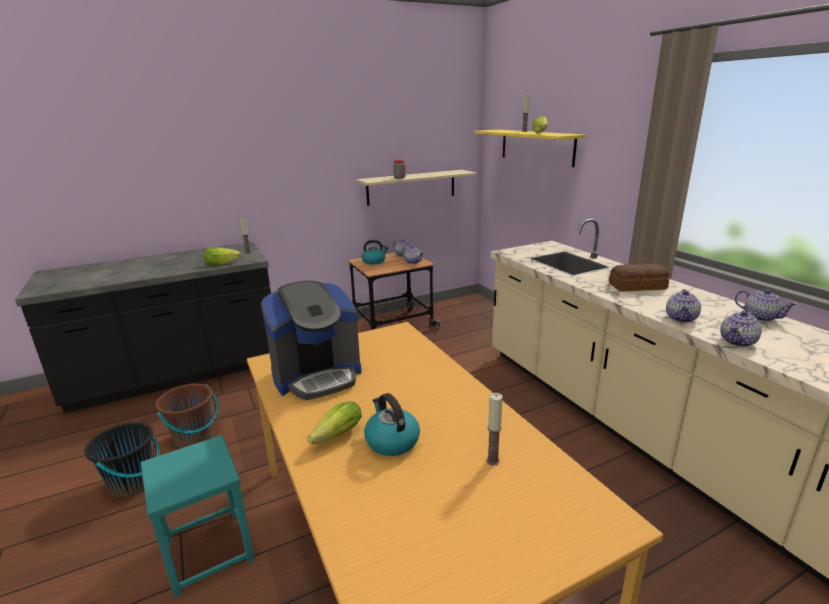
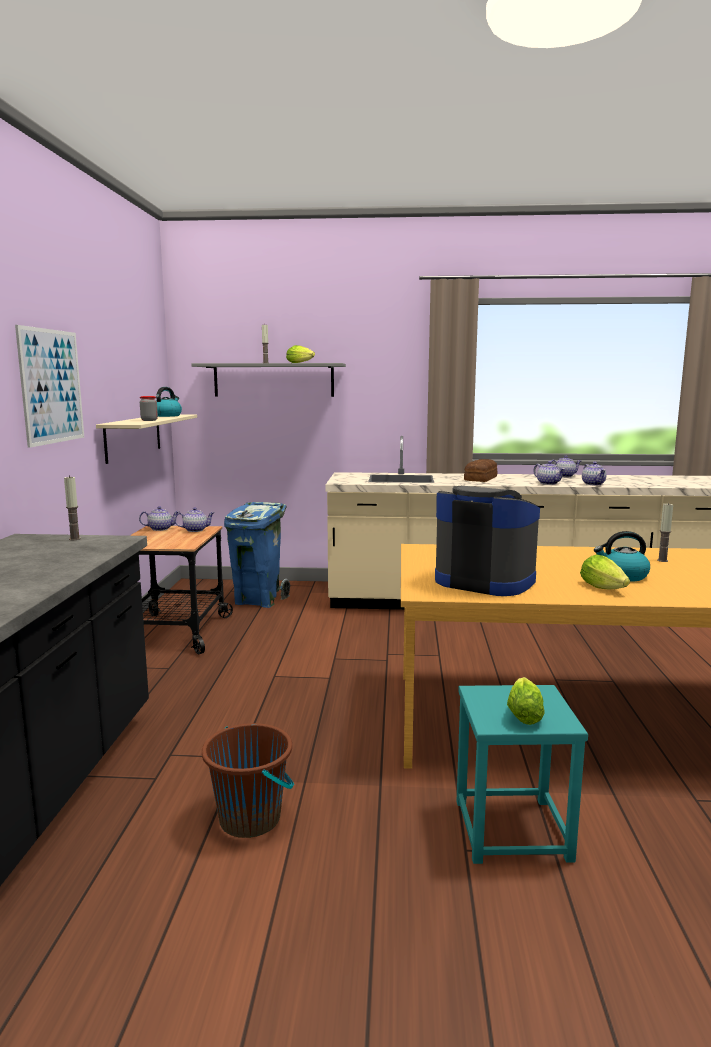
camera: 60 degrees left, 10 degrees down
(133, 483) = (314, 889): black bucket -> none
(224, 263) = (99, 551): lettuce -> lettuce (524, 713)
(301, 156) = (52, 386): none -> picture
(317, 376) = (484, 581): coffee machine -> coffee machine turned 60 degrees counterclockwise
(374, 261) = (149, 540): kettle -> kettle (167, 416)
(477, 327) = (258, 600): none -> blue trash can
(536, 147) = (273, 380): yellow shelf -> grey shelf

